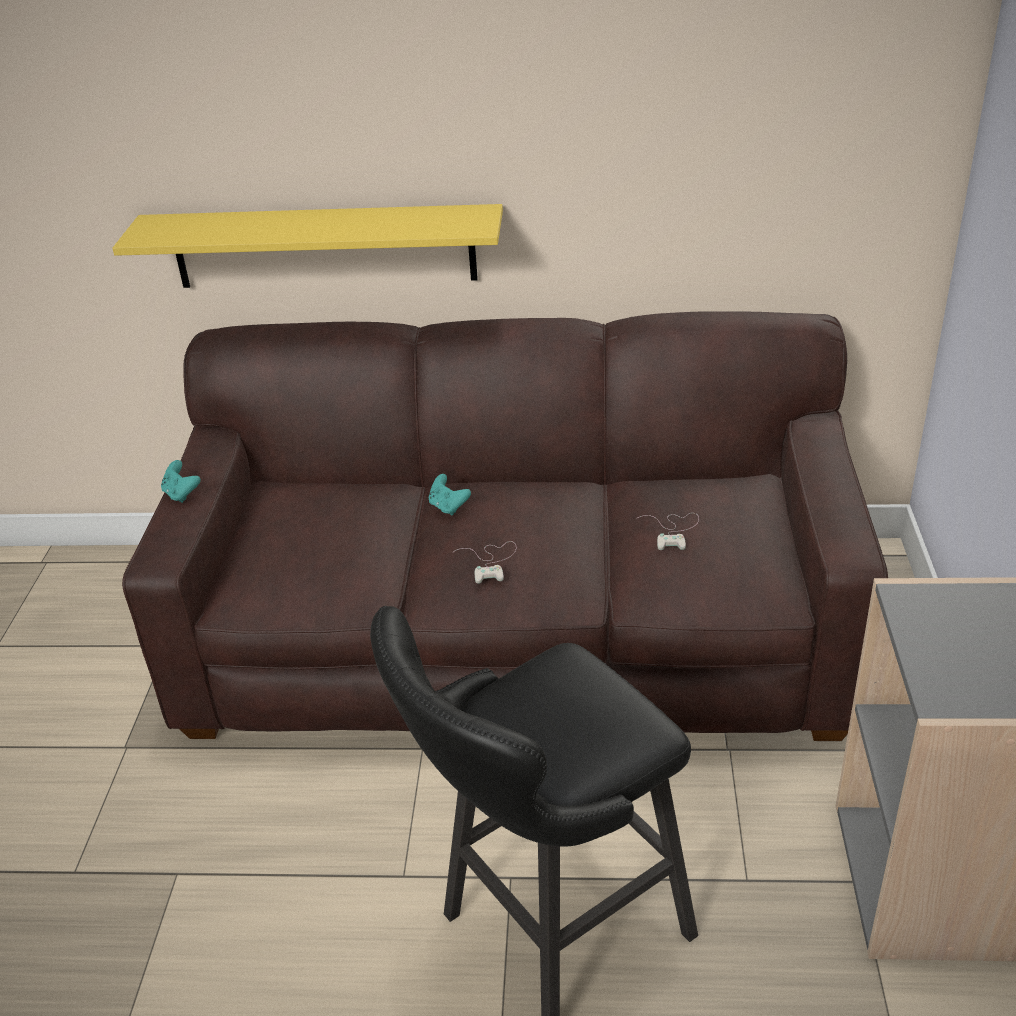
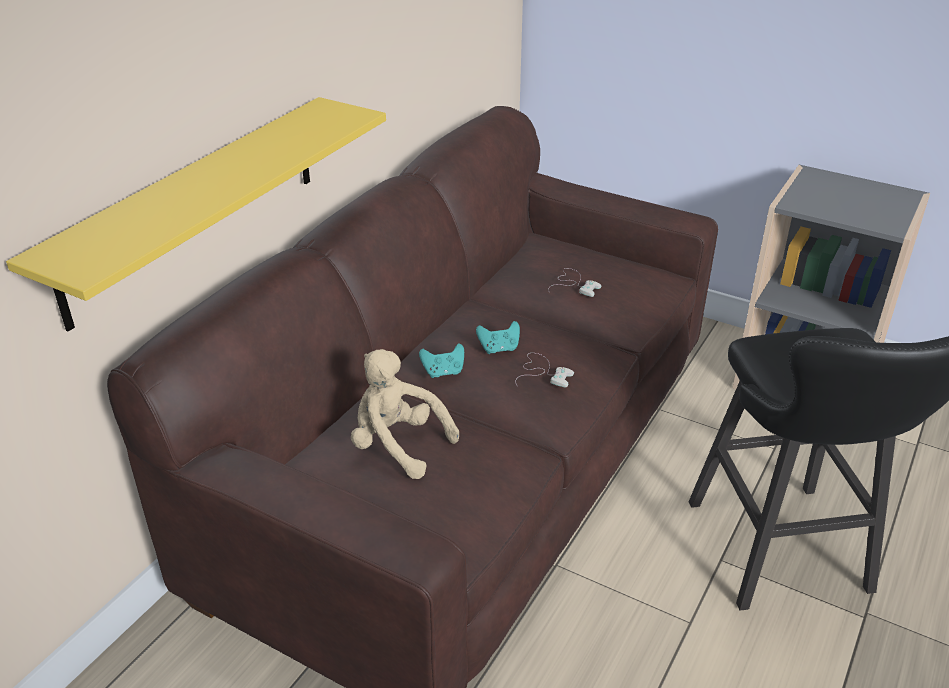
camera: 65 degrees left, 0 degrees up
(181, 494) = (313, 507): turquoise game controller -> turquoise game controller (499, 348)
(326, 521) = (397, 445): none -> beige plush toy

